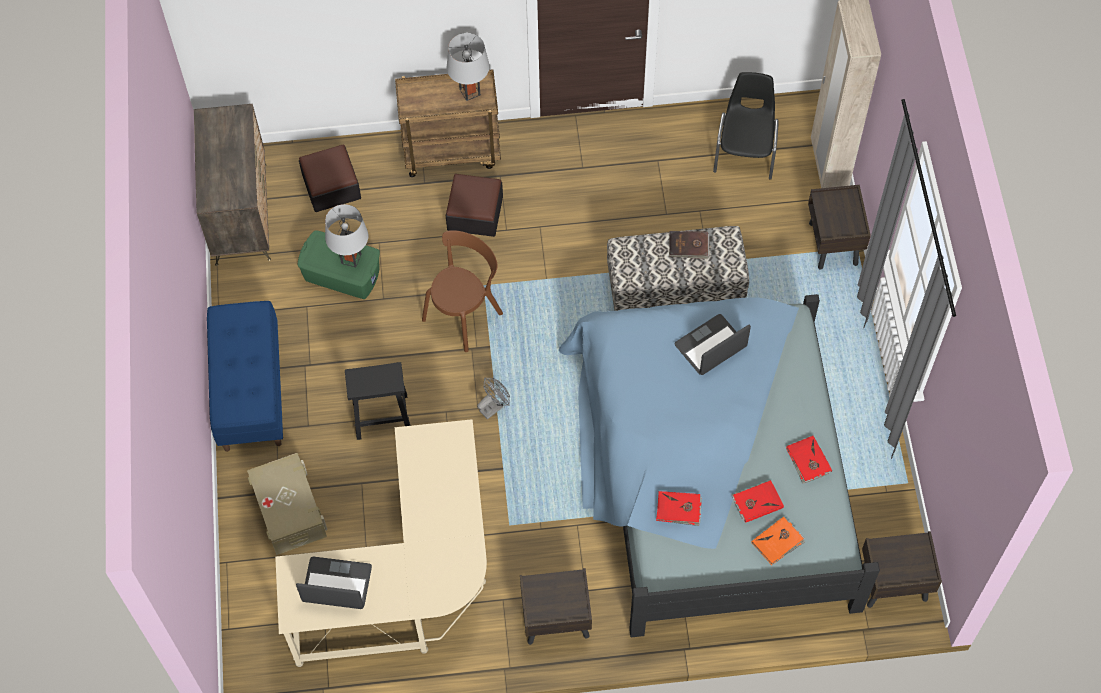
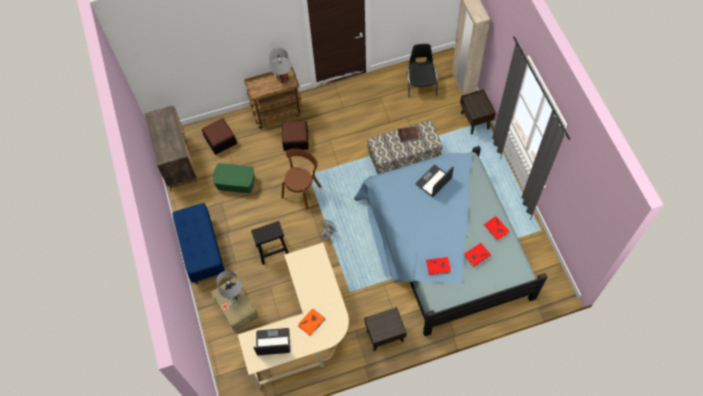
camera: 10 degrees left, 0 degrees up
(351, 258) = (239, 174): grey table lamp -> grey table lamp (233, 295)
(778, 542) = (492, 273): orange book -> orange book (311, 322)
(892, 584) = (547, 282): brown nightstand -> none

